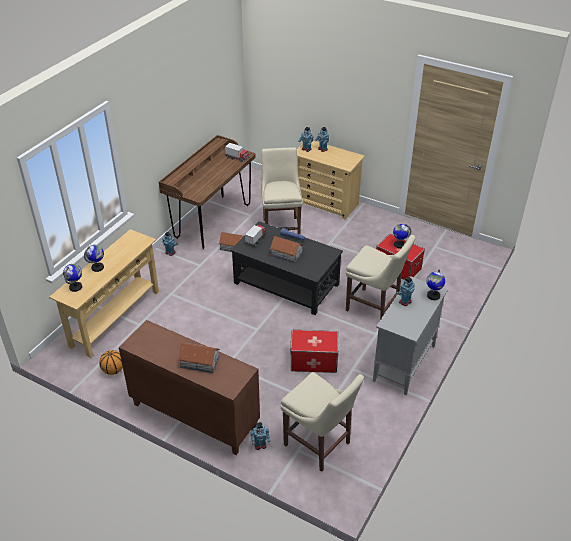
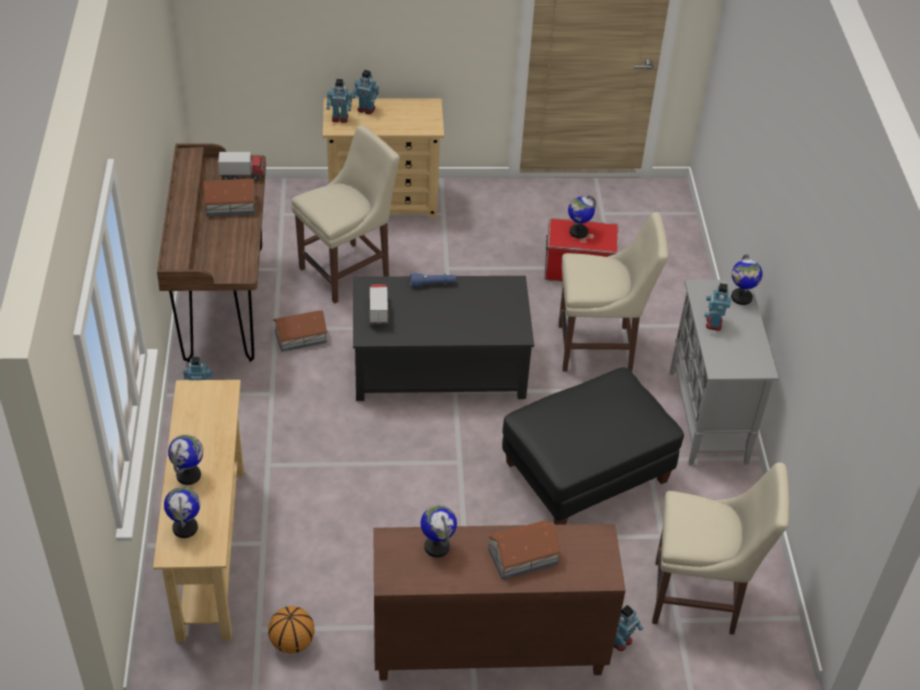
camera: 35 degrees left, 5 degrees up
(165, 340) = (437, 546): none -> globe
(281, 227) = (348, 271): beige chair -> beige chair turned 90 degrees clockwise
(286, 253) = (447, 316): toy house -> toy house (230, 204)
(314, 361) = (585, 473): storage box -> black ottoman

